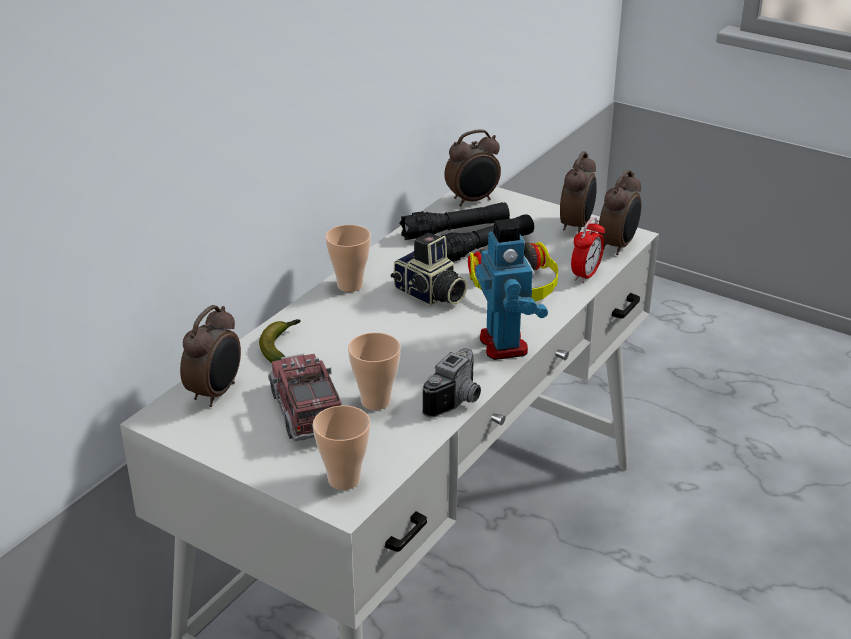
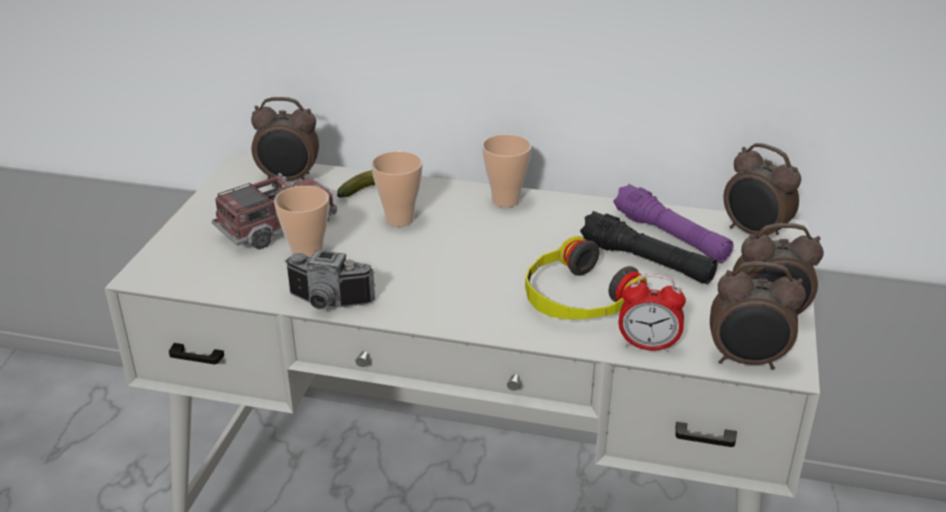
camera: 70 degrees right, 0 degrees up
(344, 479) = (180, 267): cup -> cup (399, 219)
(429, 295) = (519, 247): camera -> none
(455, 231) = (671, 236): black flashlight -> purple flashlight
(504, 344) = (450, 313): toy robot -> none

